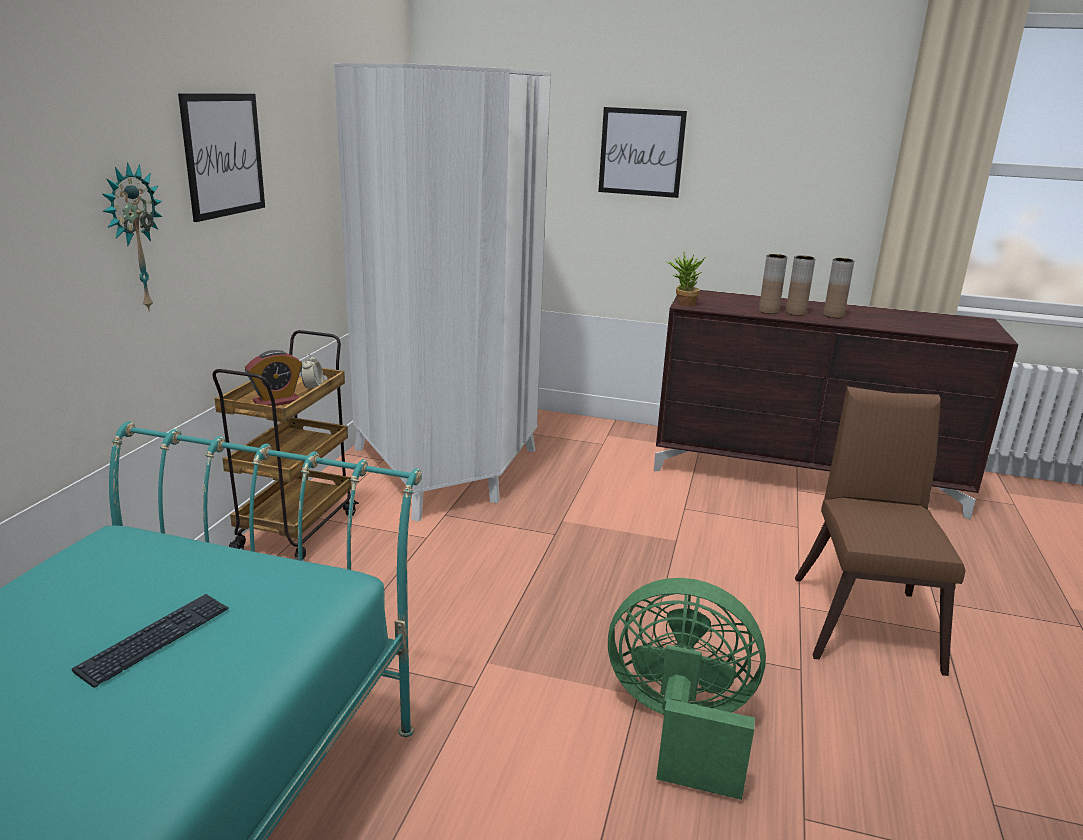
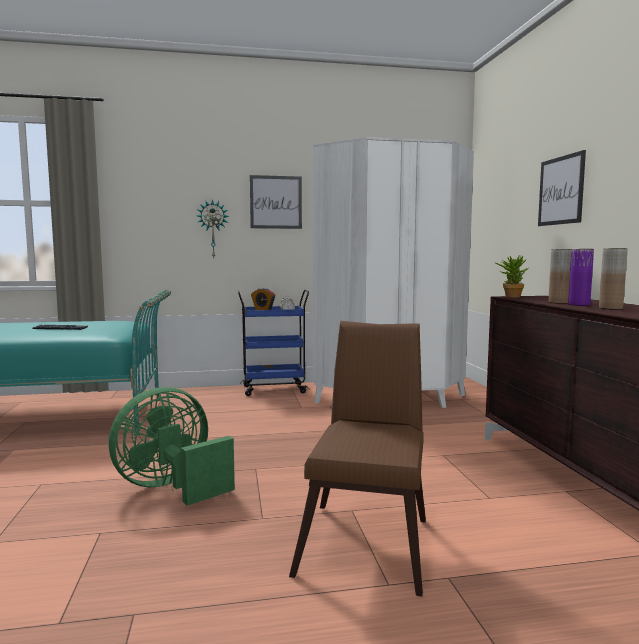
camera: 65 degrees right, 15 degrees down
(297, 532) = (274, 389): brown cart -> blue cart
(680, 727) = (172, 487): green fan -> green fan turned 120 degrees counterclockwise
(795, 313) = (579, 305): brown vase -> purple vase
(865, 617) = (368, 540): brown chair -> brown chair turned 60 degrees counterclockwise

